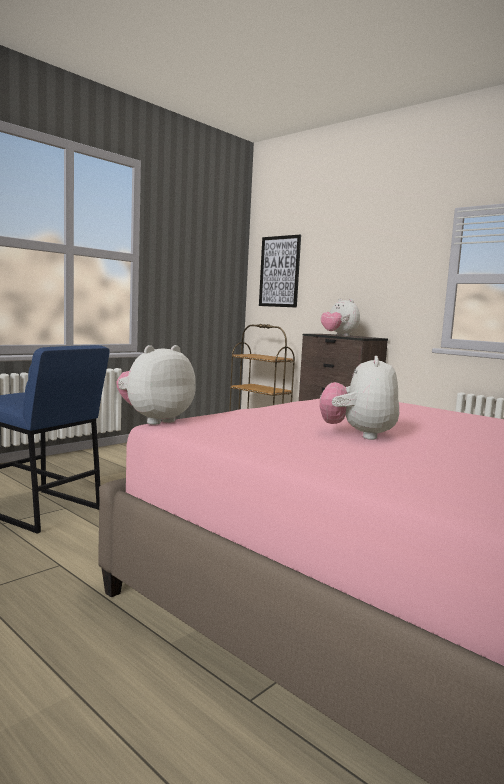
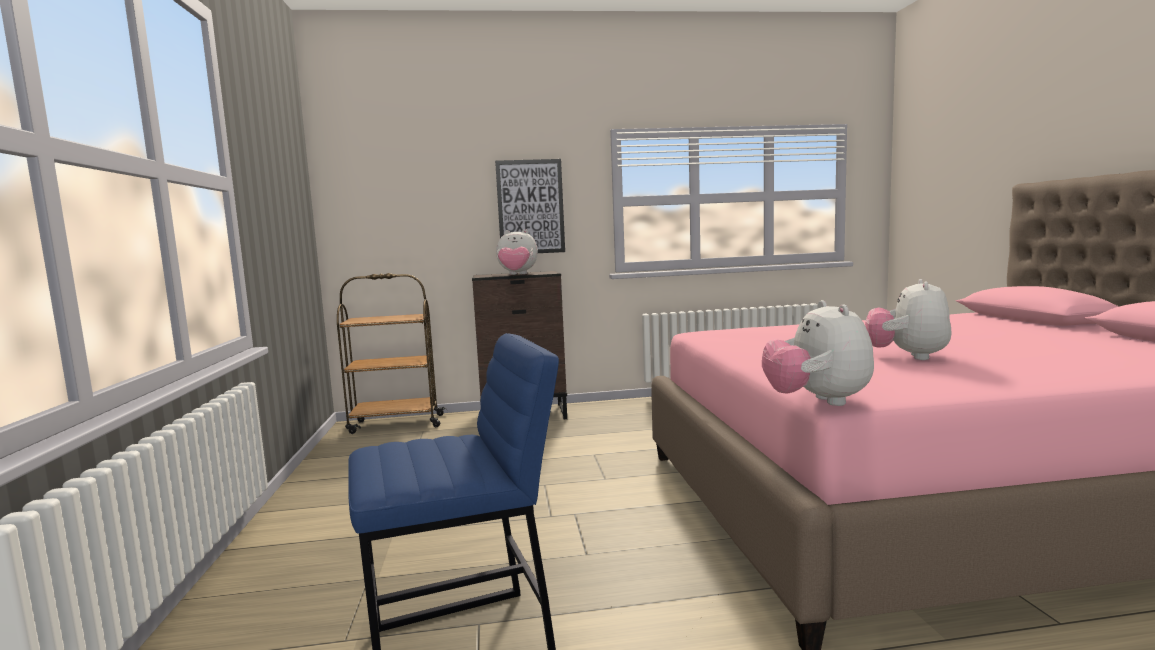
camera: 50 degrees left, 0 degrees up
(279, 271) = (377, 200): picture -> picture (530, 207)
(358, 435) = (907, 357): plush toy -> plush toy turned 60 degrees clockwise

